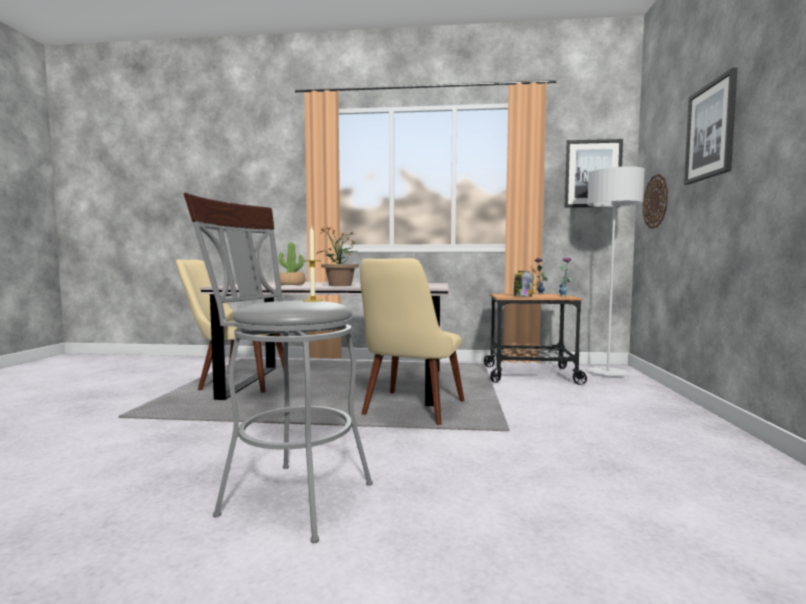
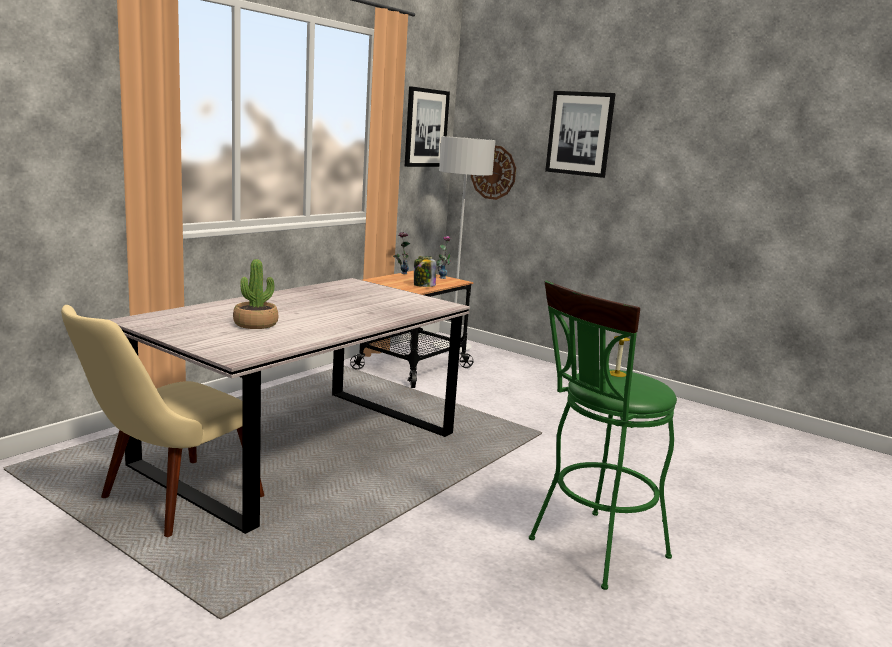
camera: 60 degrees left, 10 degrees up
(286, 496) = (591, 551): grey stool -> green stool
(339, 285) = (334, 316): potted plant -> none
(409, 412) = (451, 449): beige chair -> none

